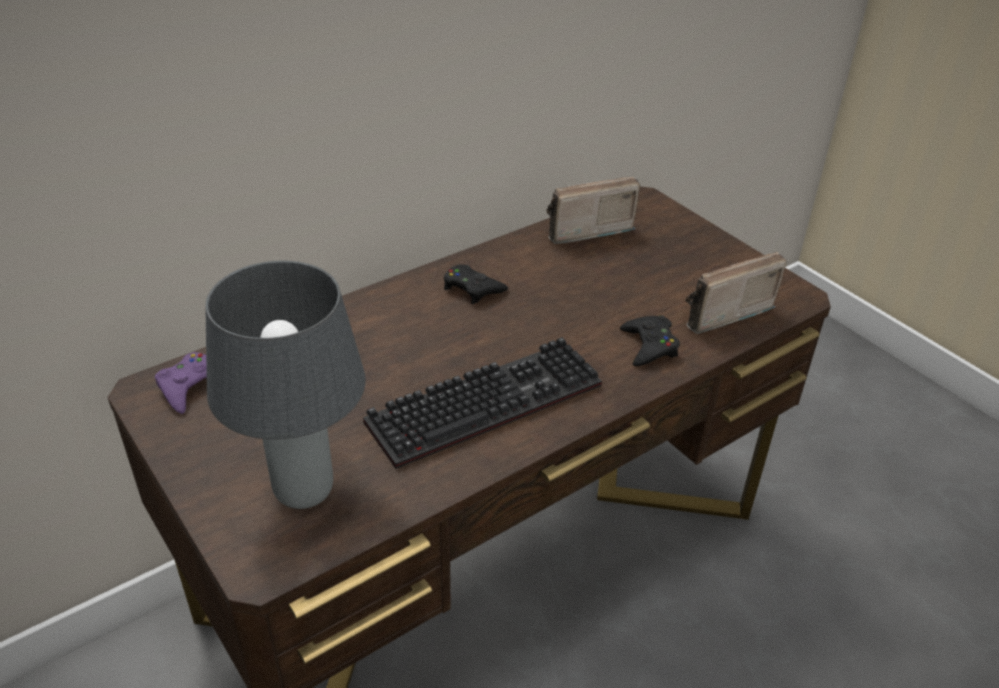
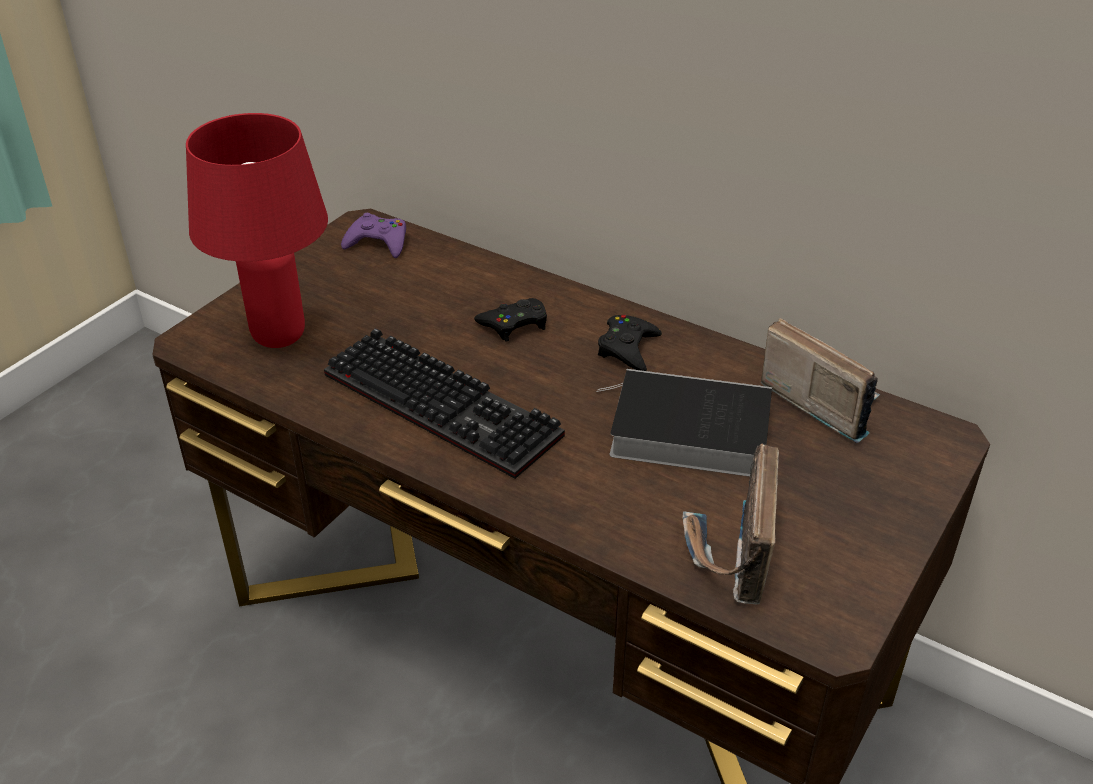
camera: 70 degrees right, 0 degrees up
(306, 490) = (280, 336): grey table lamp -> red table lamp
(585, 292) = (685, 431): none -> book
(649, 346) = (614, 504): black game controller -> black game controller (514, 324)
(718, 312) = (730, 555): radio -> radio turned 120 degrees counterclockwise

